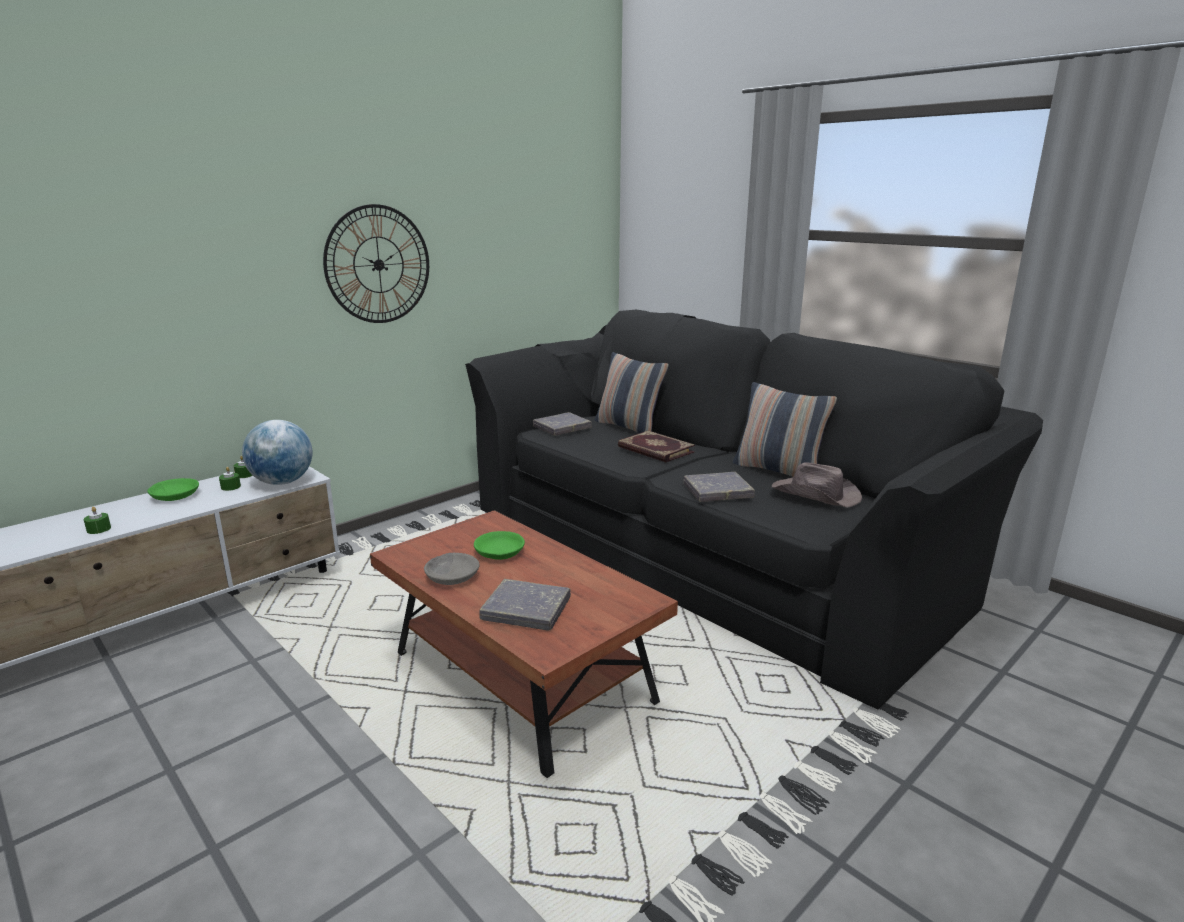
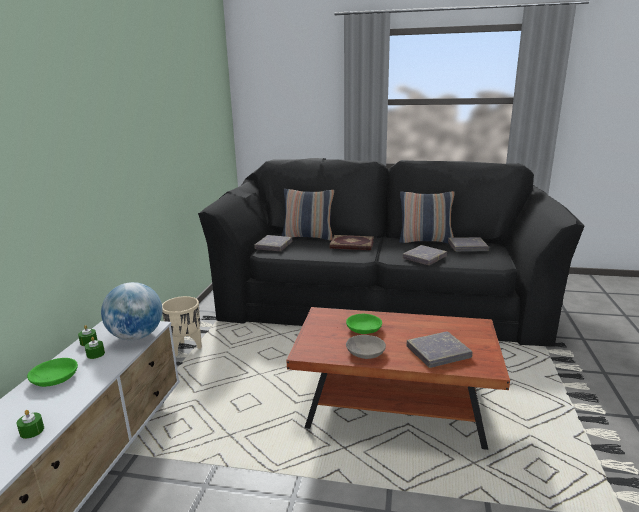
camera: 35 degrees left, 0 degrees up
(378, 264) = (131, 142): wall clock -> none
(414, 528) = (186, 348): none -> beige planter
(816, 495) = (467, 247): brown hat -> grey book

